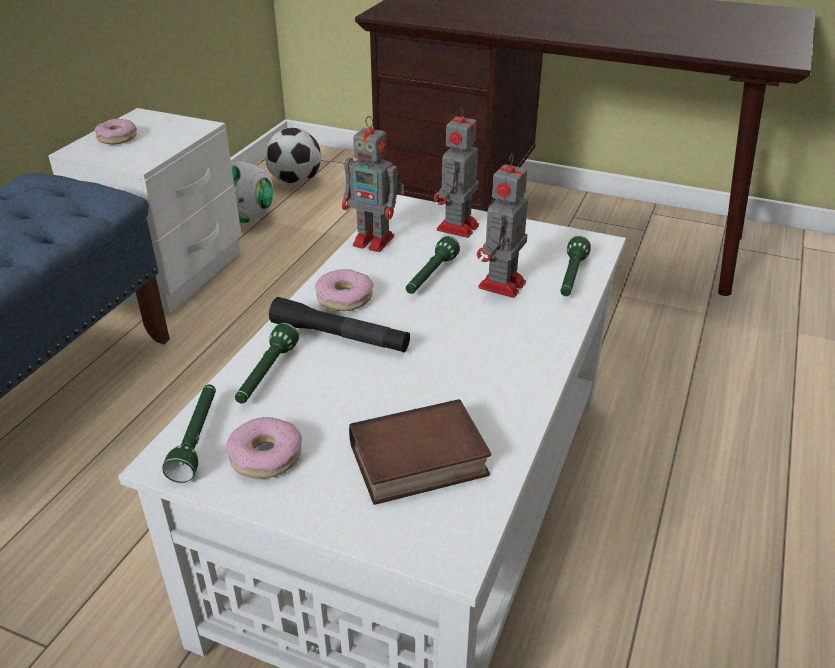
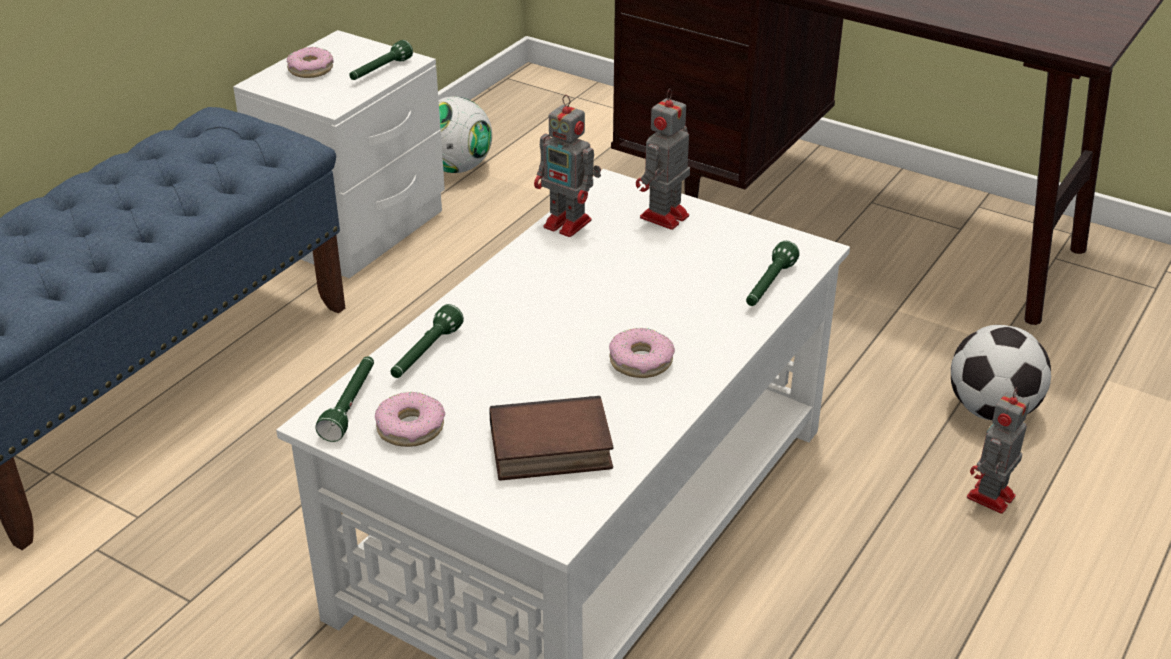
camera: 10 degrees right, 0 degrees up
(295, 182) = (526, 123): football -> football (992, 411)
(339, 336) = (505, 324): black flashlight -> none
(344, 298) = (520, 284): donut -> donut (641, 361)
(430, 277) = (617, 270): green flashlight -> green flashlight (380, 71)
(501, 286) = (688, 288): toy robot -> toy robot (989, 498)

